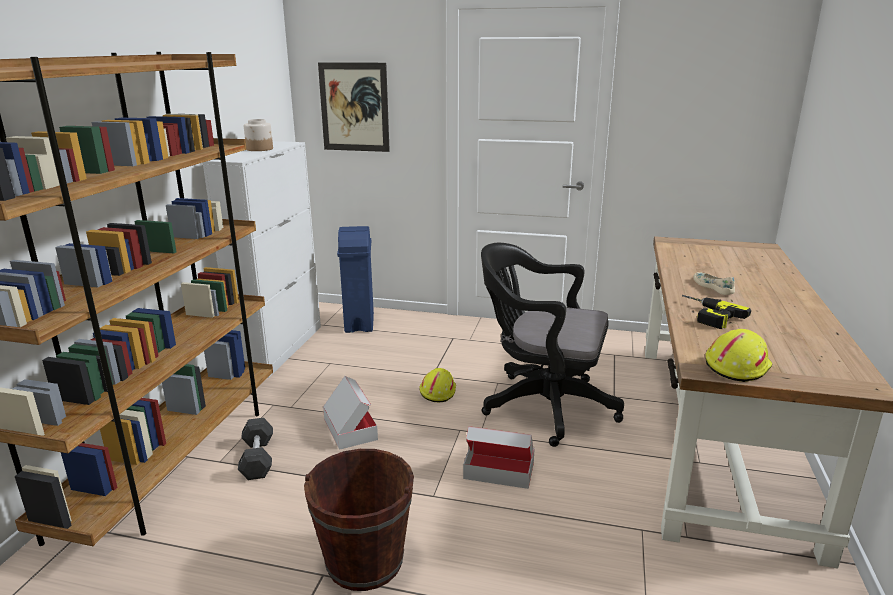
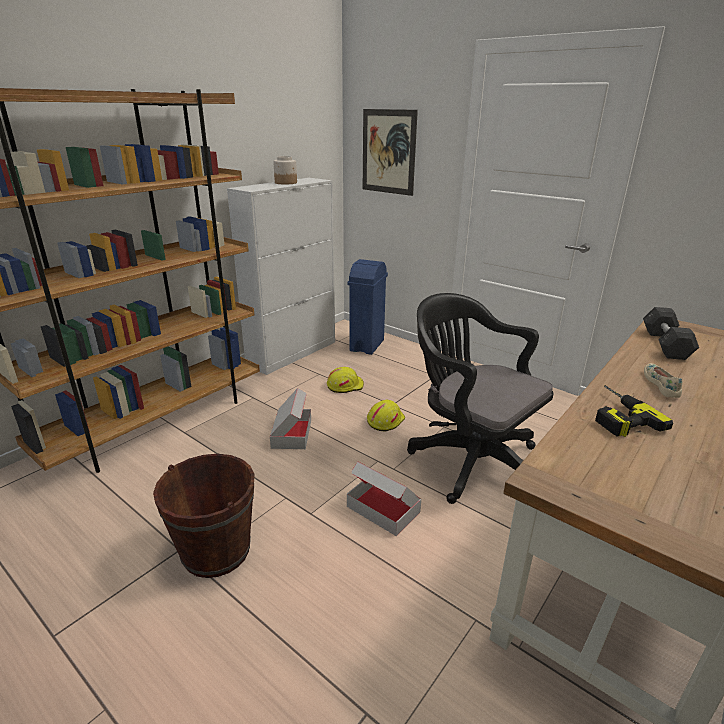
camera: 25 degrees right, 5 degrees up
(257, 458) = (209, 438): grey dumbbell -> grey dumbbell (665, 344)
(736, 366) = (588, 487): yellow hard hat -> yellow hard hat (345, 385)

